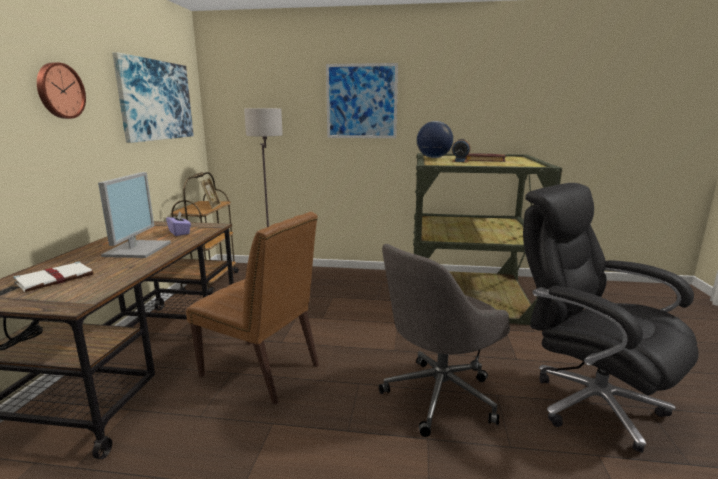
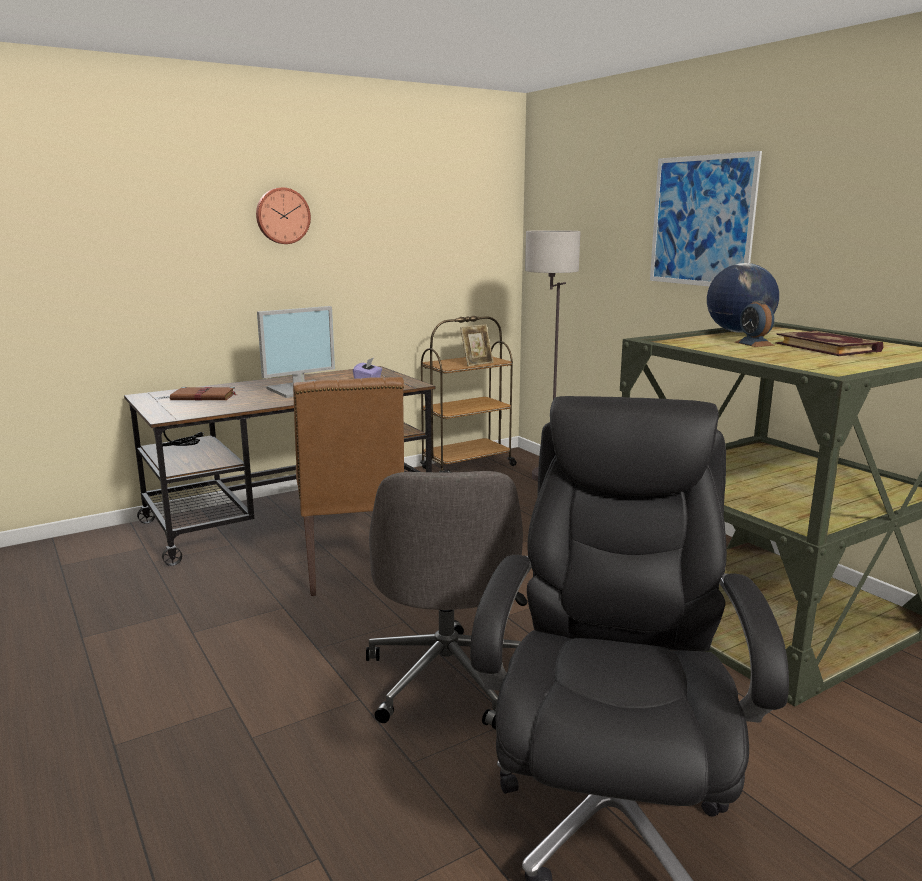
camera: 50 degrees right, 0 degrees up
(56, 279) = (204, 397): white book -> brown book
(156, 100) = (427, 220): picture -> none
(439, 397) = (447, 680): grey office chair -> grey office chair turned 105 degrees counterclockwise

